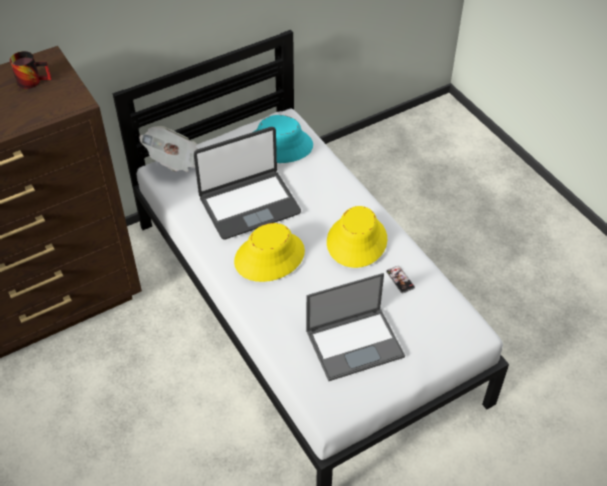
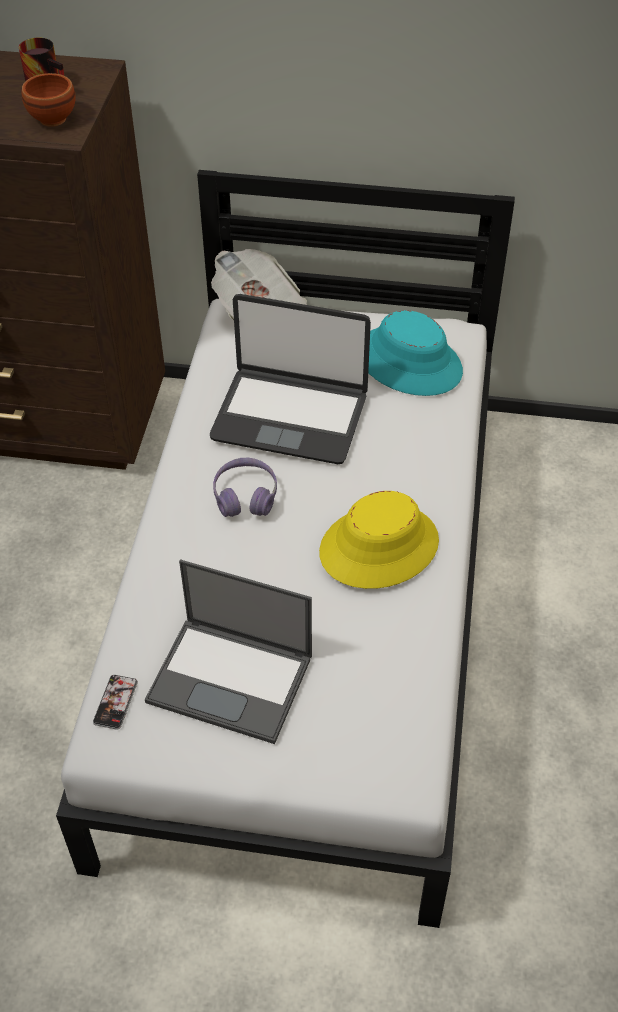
camera: 40 degrees right, 0 degrees up
(61, 97) = (54, 120): none -> brown bowl
(269, 256) = (245, 496): yellow hat -> purple headphones
(400, 279) = (383, 637): phone -> phone (115, 702)

